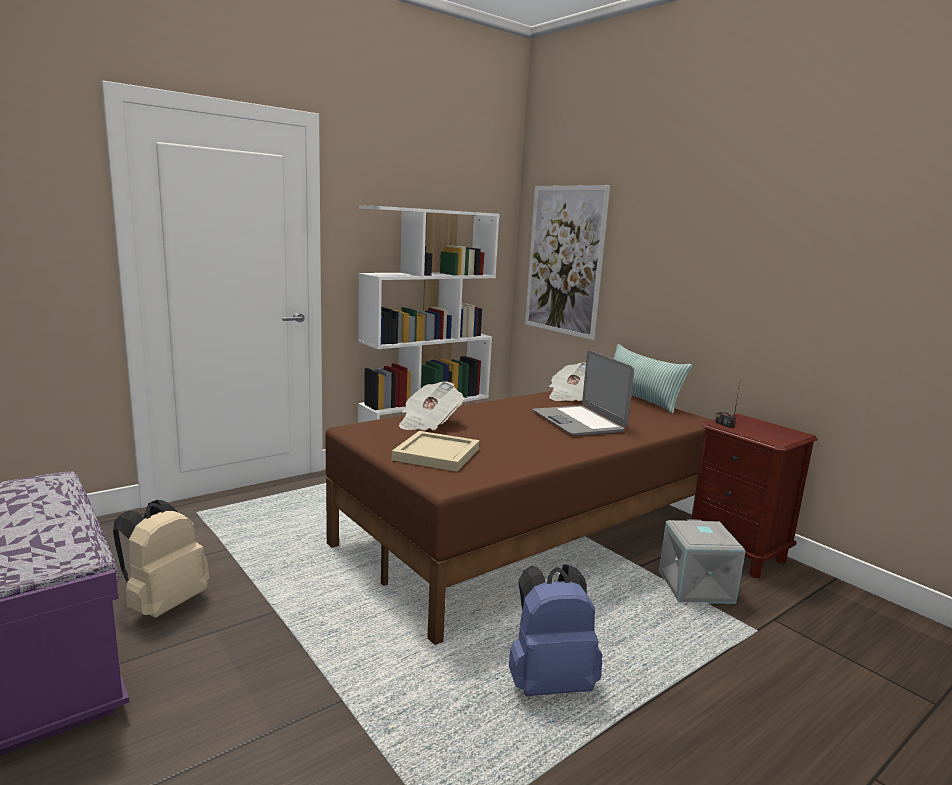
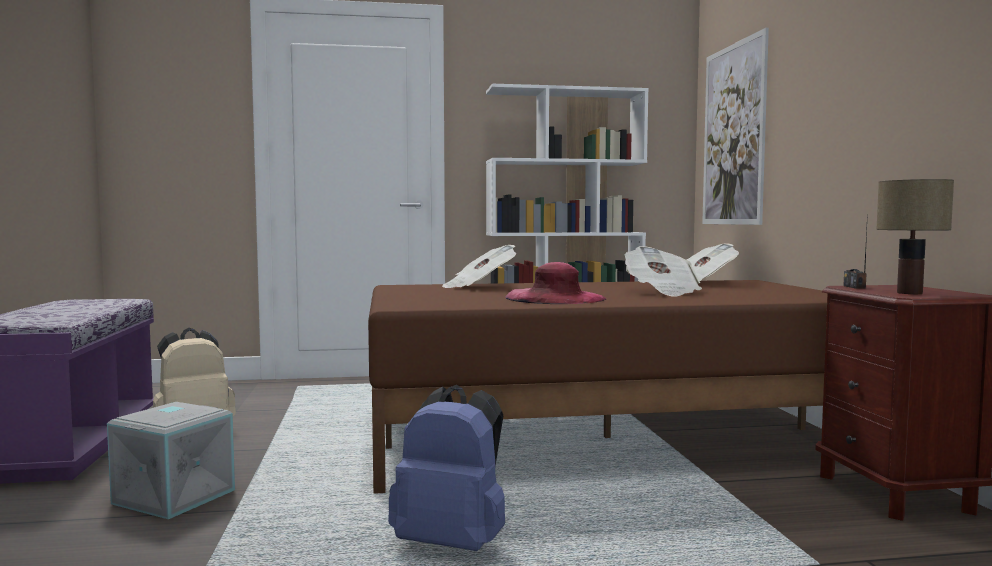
camera: 30 degrees right, 10 degrees down
(437, 455) = (437, 296): beige tray -> none
(529, 445) = (555, 298): none -> pink hat
(578, 422) = (662, 292): laptop -> newspaper
(640, 399) = (797, 287): pillow -> none
(694, 586) = (774, 509): grey storage box -> grey storage box (173, 496)
(769, 435) = (910, 293): none -> table lamp

